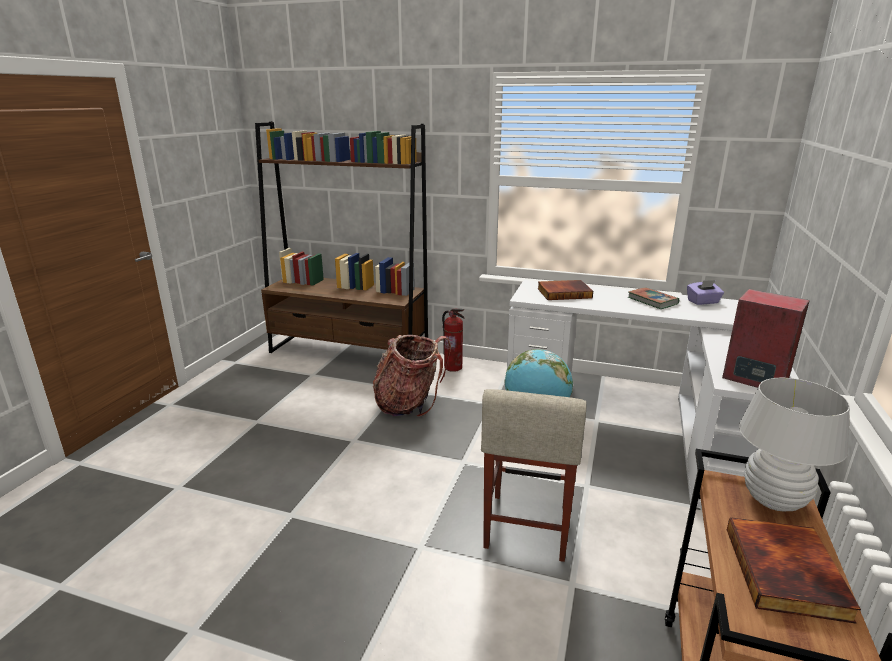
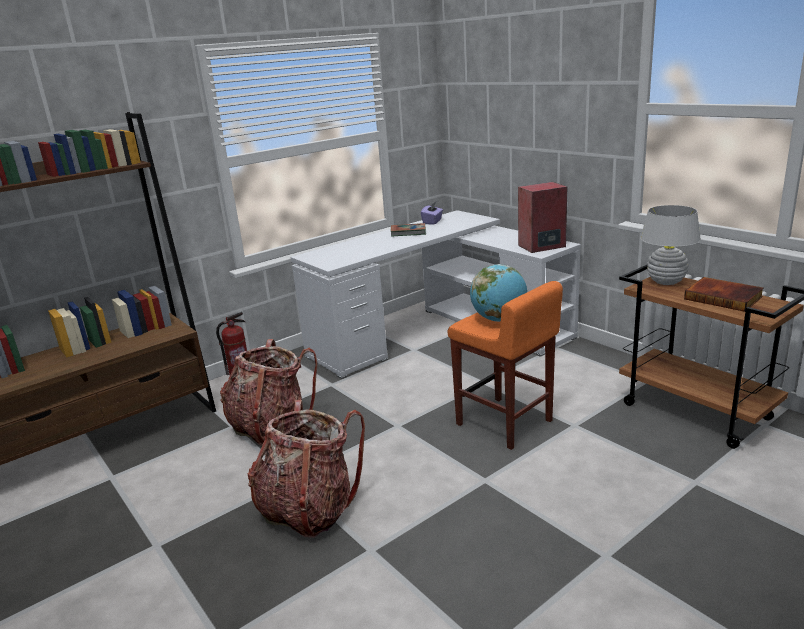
camera: 55 degrees left, 0 degrees up
(323, 464) = (309, 509): none -> backpack
(526, 527) = (505, 423): beige stool -> orange stool
(564, 293) = (346, 251): book -> none

